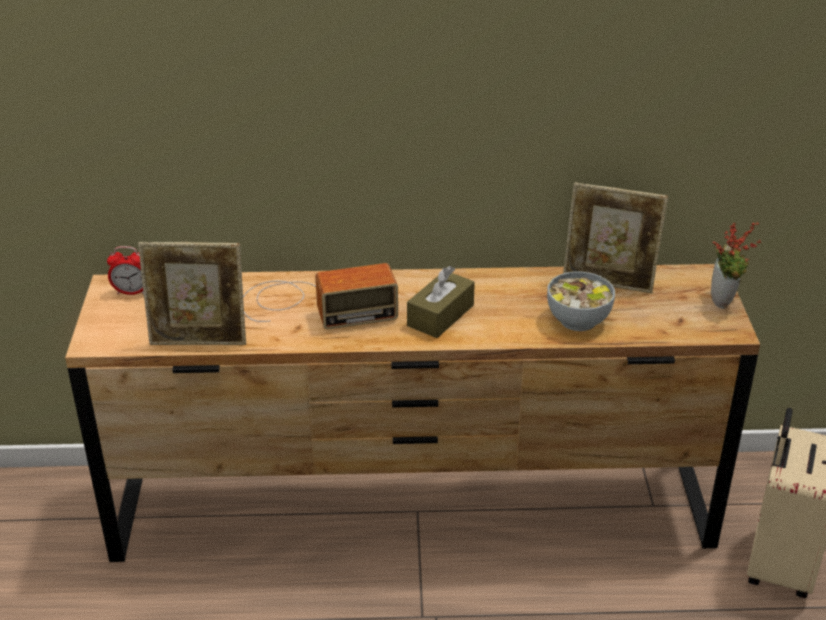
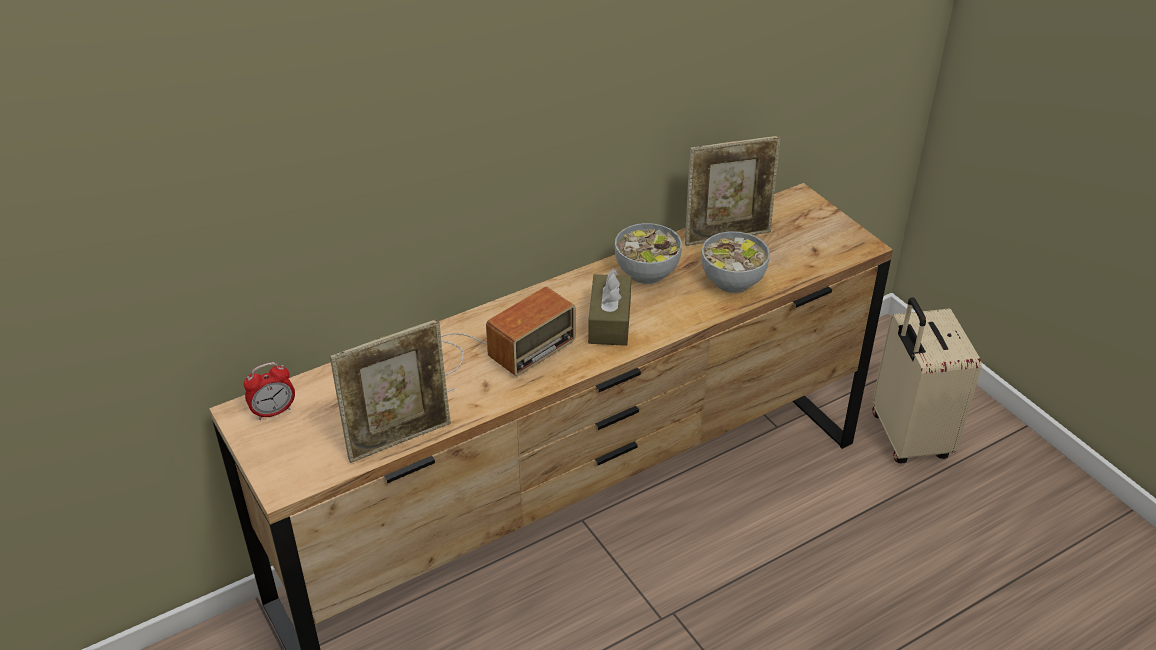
camera: 30 degrees left, 5 degrees up
(509, 289) = (647, 272): none -> bowl
(725, 302) = (834, 219): potted plant -> none

